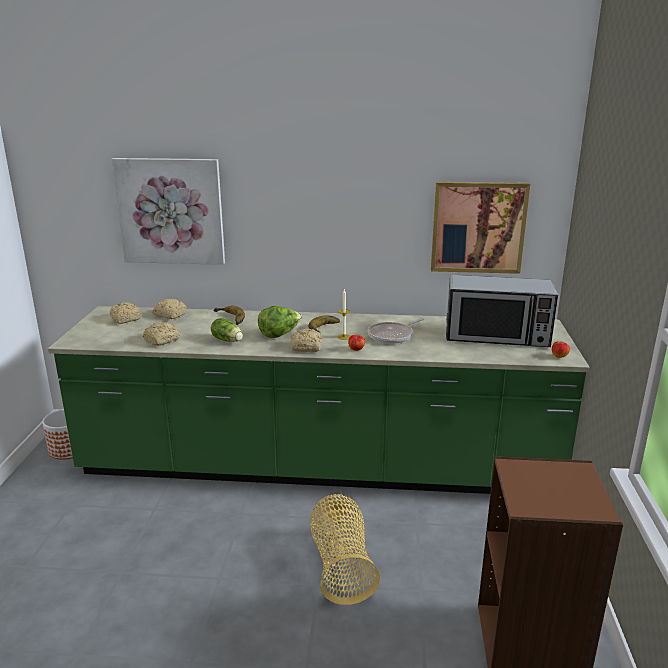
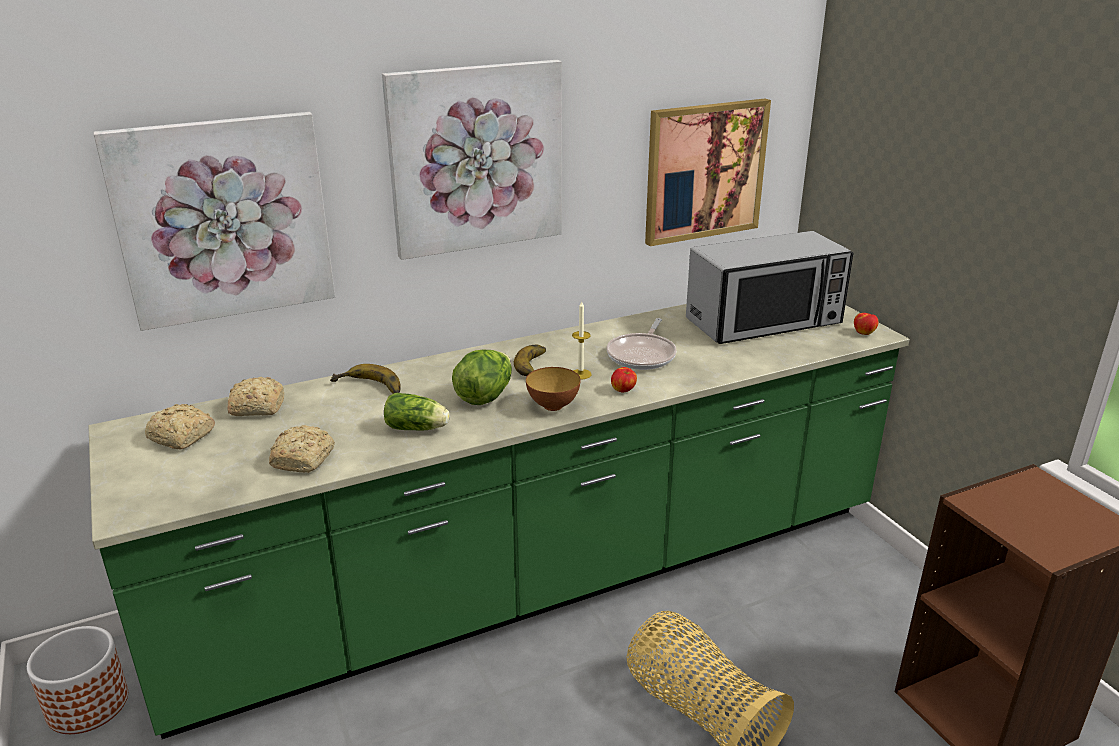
camera: 30 degrees left, 5 degrees up
(307, 347) = (553, 406): bread -> bowl
(313, 197) = (476, 158): none -> picture

